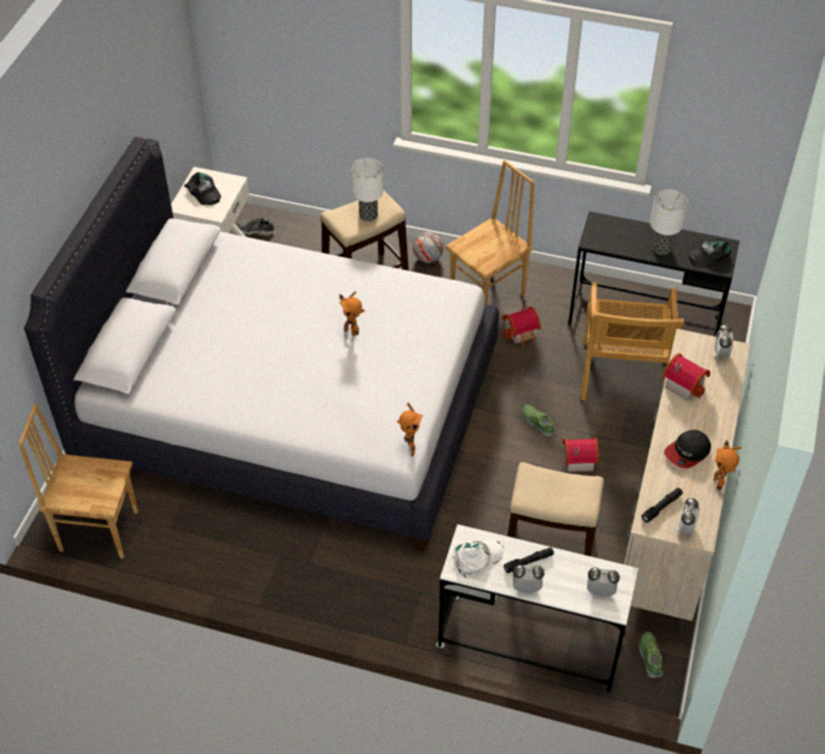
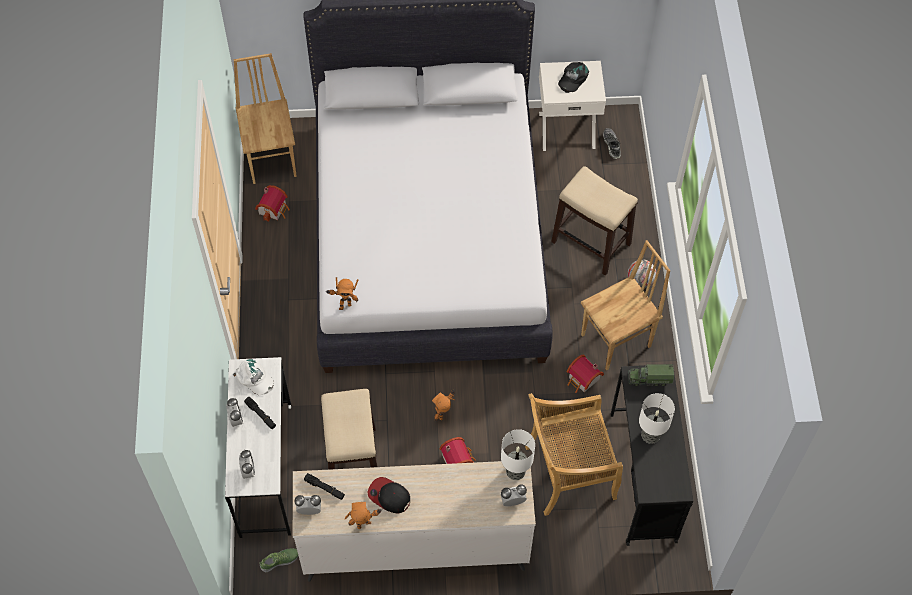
camera: 70 degrees right, 10 degrees up
(351, 331) = (451, 228): toy robot -> toy robot (444, 415)
(368, 215) = (596, 200): table lamp -> table lamp (515, 471)
(488, 295) = (617, 341): brown chair -> brown chair turned 60 degrees counterclockwise
(538, 423) = (486, 419): shoe -> none
(600, 231) = (649, 379): none -> toy truck
(684, 383) = (465, 479): toy house -> toy house (274, 209)
(709, 254) = (661, 477): black cap -> none

